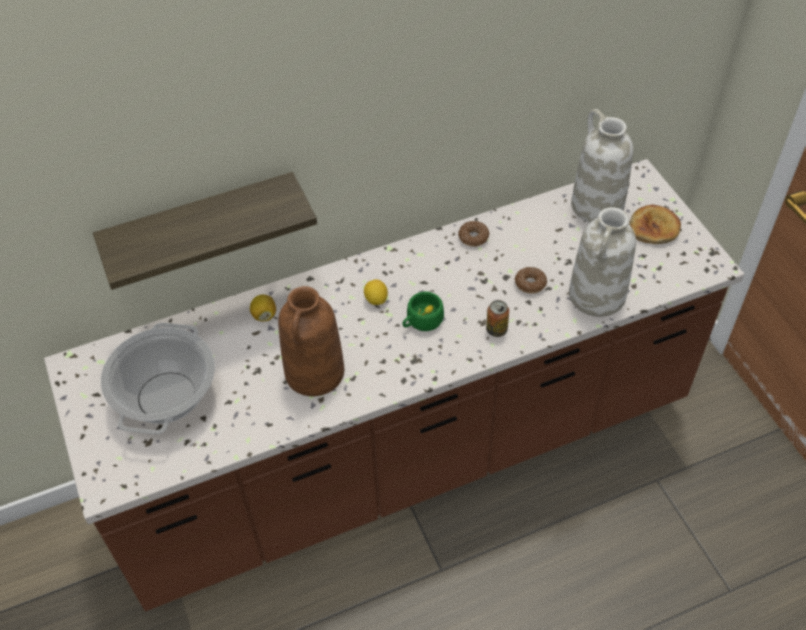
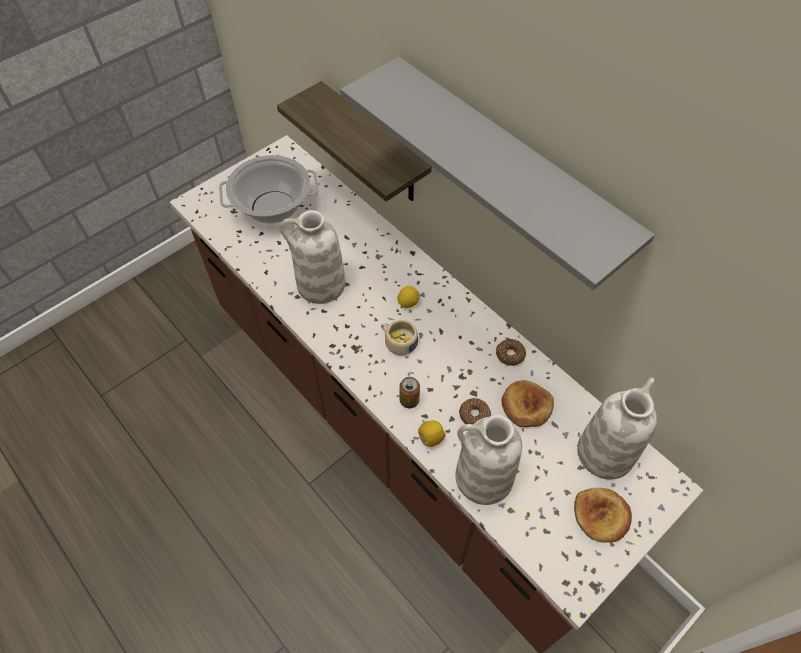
camera: 70 degrees right, 5 degrees up
(264, 315) = (364, 236): lemon -> lemon (431, 438)
(315, 373) = (320, 285): brown vase -> white vase
(387, 84) = (508, 167): none -> grey shelf
(421, 321) = (398, 341): green cup -> beige cup
(533, 243) = (526, 406): none -> bread

